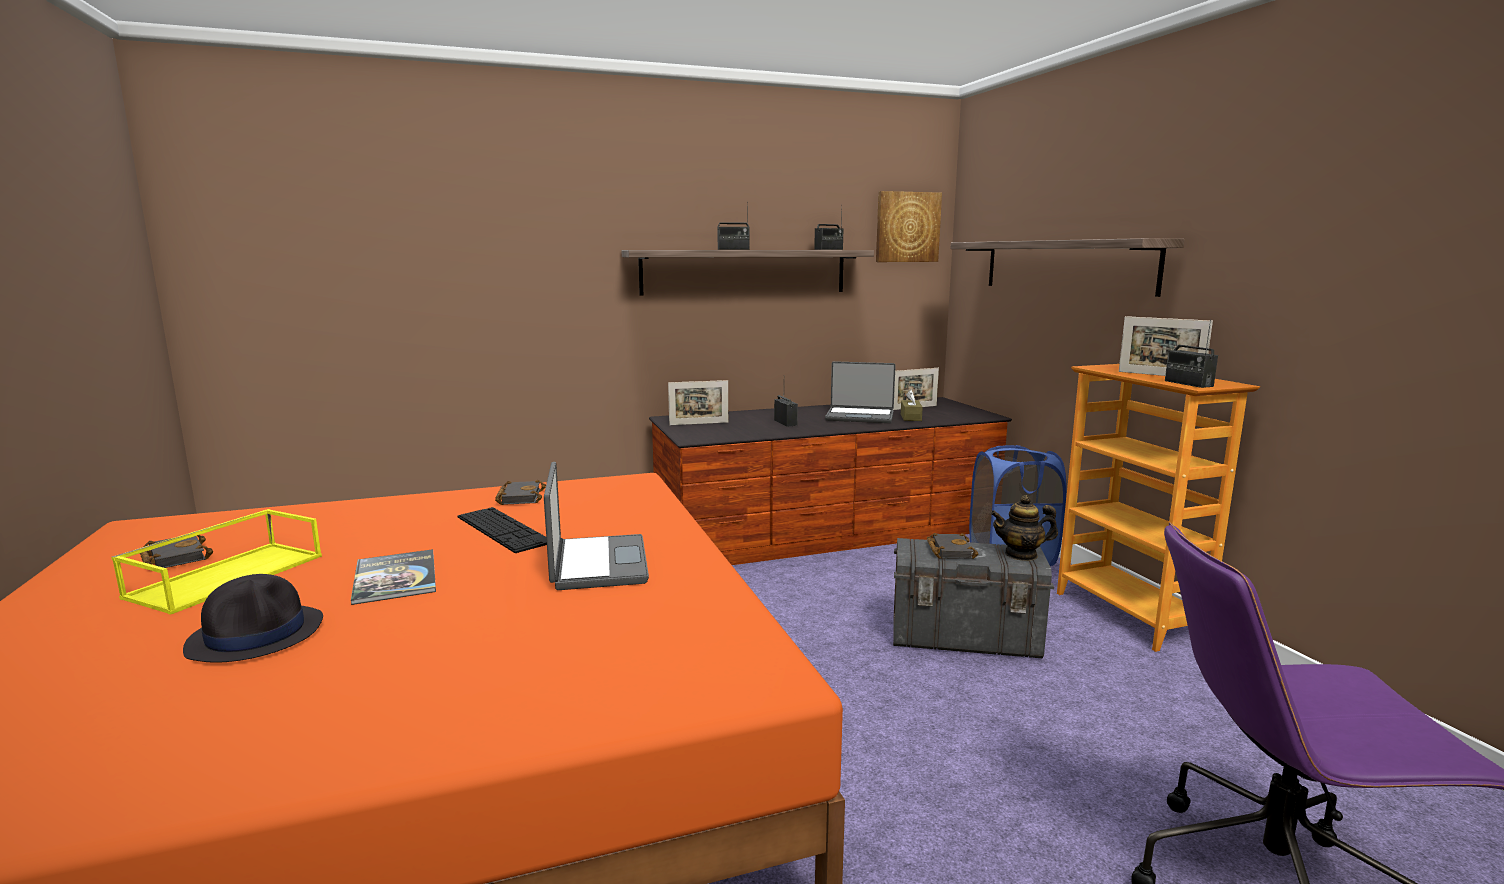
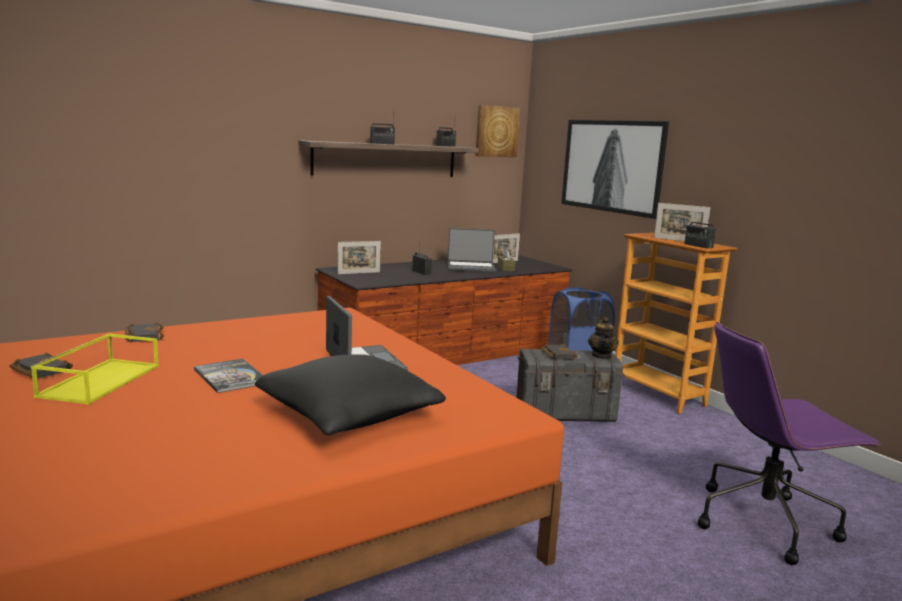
camera: 15 degrees left, 0 degrees up
(257, 634) = (171, 412): black hat -> none
(495, 658) = (348, 415): none -> black pillow
(503, 529) = (276, 345): keyboard -> none
(519, 497) = (266, 325): black book -> black book (143, 336)
(1021, 555) = (601, 356): teapot -> teapot turned 75 degrees counterclockwise
(1065, 265) = (611, 166): shelf -> picture

